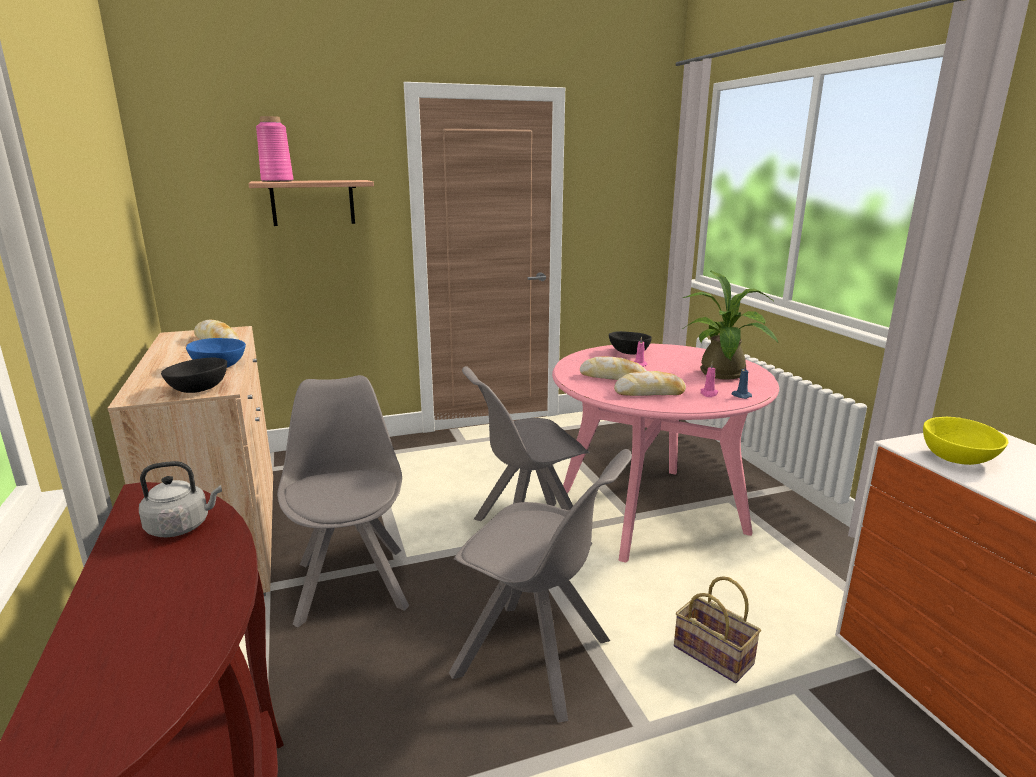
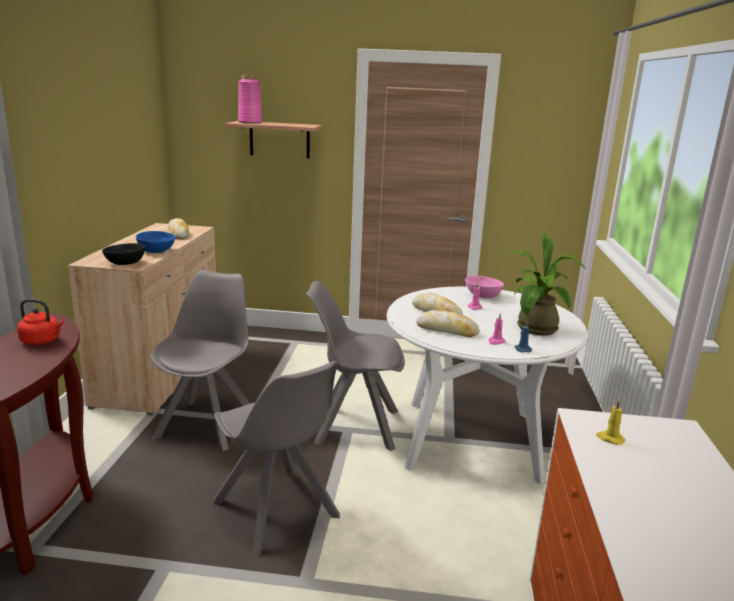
camera: 25 degrees right, 0 degrees up
(182, 527) = (42, 341): grey kettle -> red kettle
(629, 352) = (482, 296): black bowl -> pink bowl
(651, 510) = (471, 439): pink dining table -> white dining table
(715, 655) = (409, 557): basket -> none
(956, 457) = (609, 438): yellow bowl -> yellow candle

